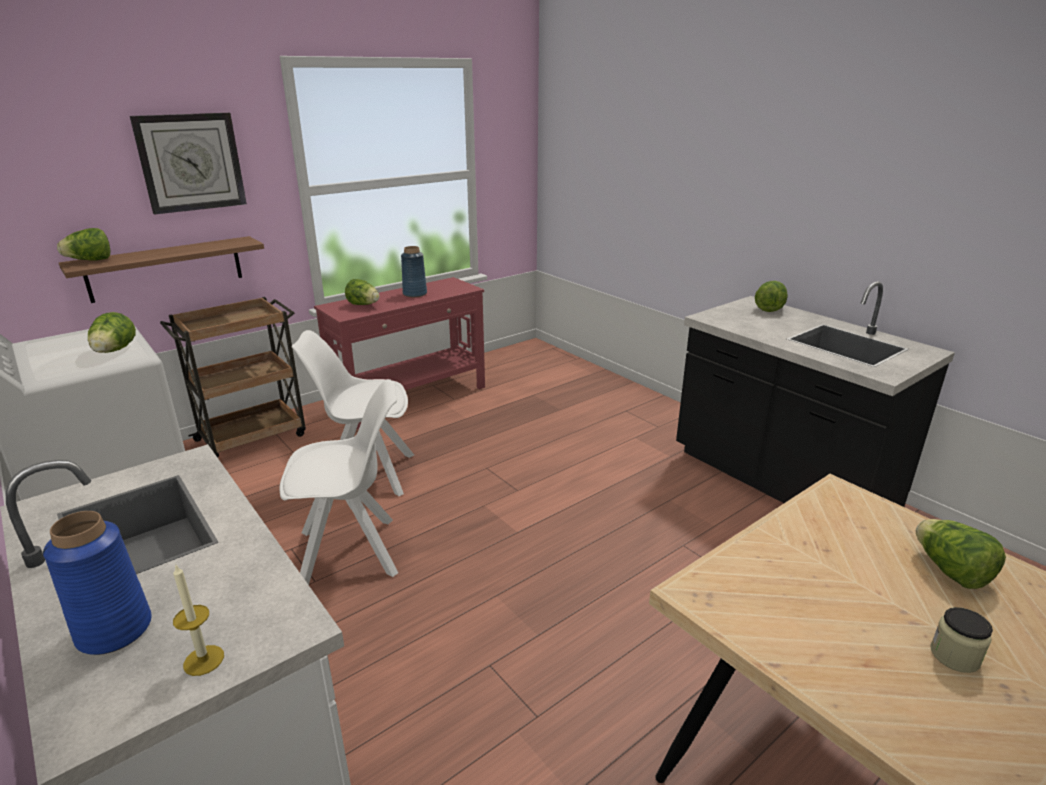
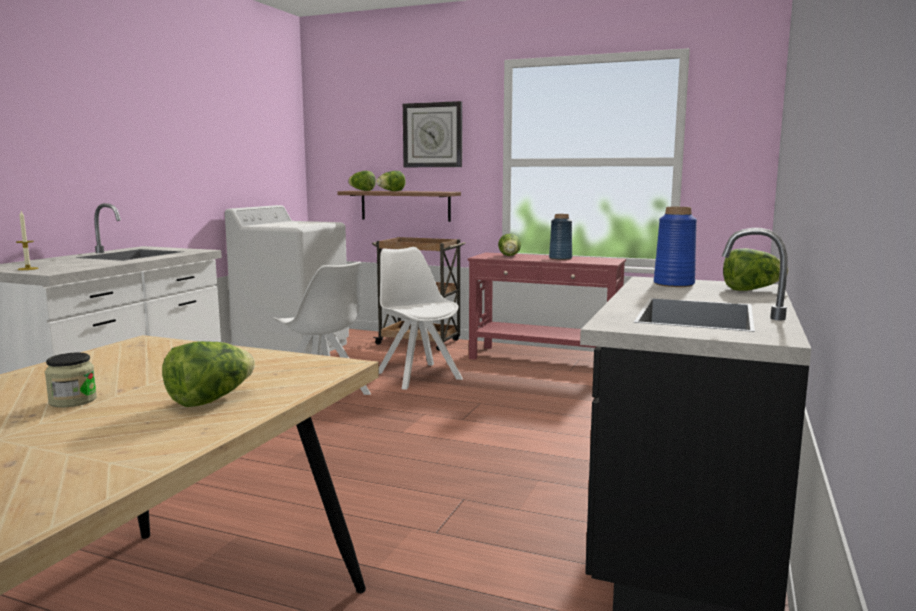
camera: 60 degrees right, 15 degrees down
(114, 351) = (298, 225): lettuce -> lettuce (391, 191)
(115, 630) = (50, 262): blue vase -> blue vase (674, 284)

